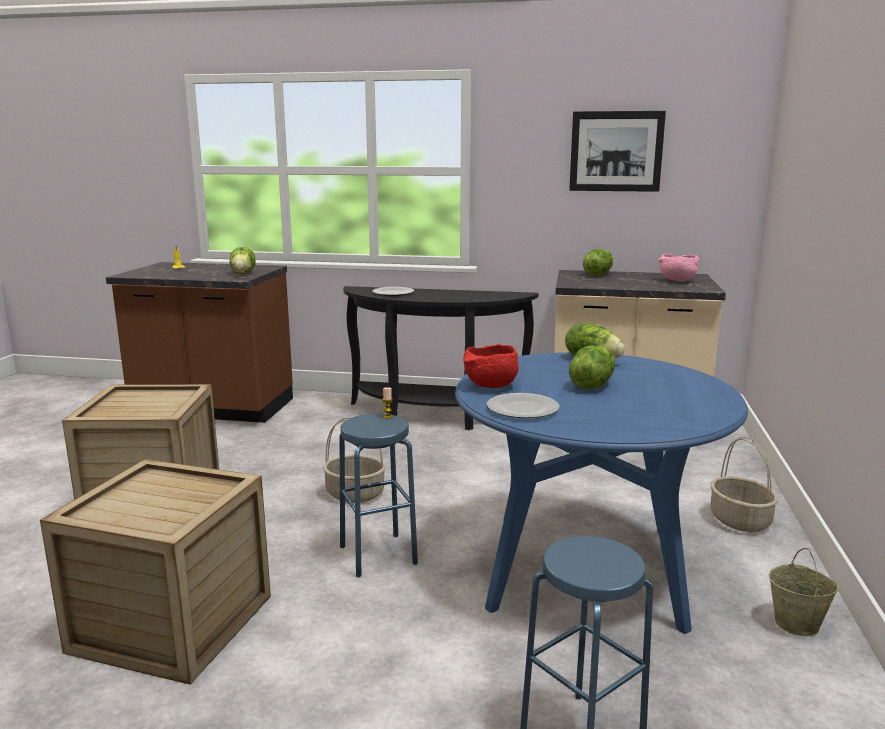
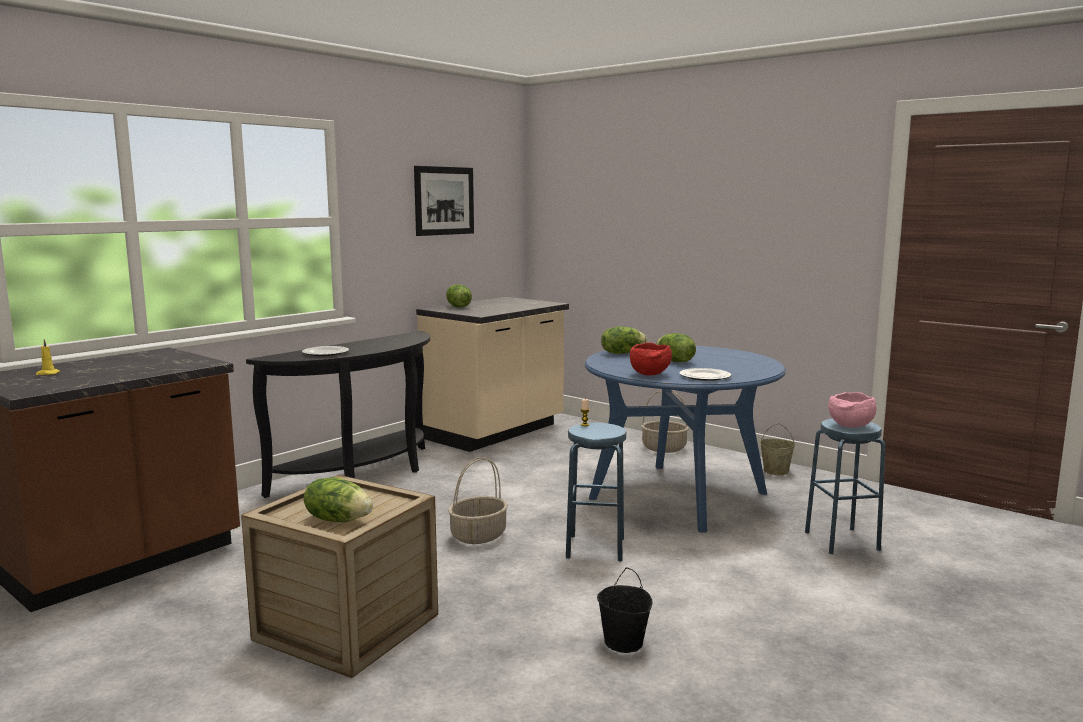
camera: 60 degrees left, 5 degrees down
(172, 623) = (624, 643): crate -> black bucket
(244, 273) = (177, 359): lettuce -> lettuce (338, 519)
(676, 281) = (516, 302): pink bowl -> pink bowl (850, 427)

